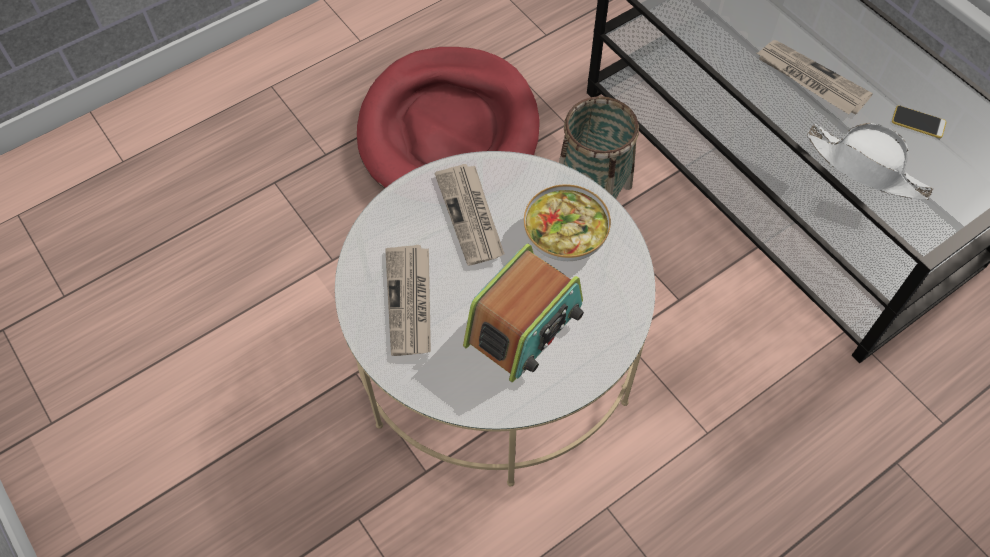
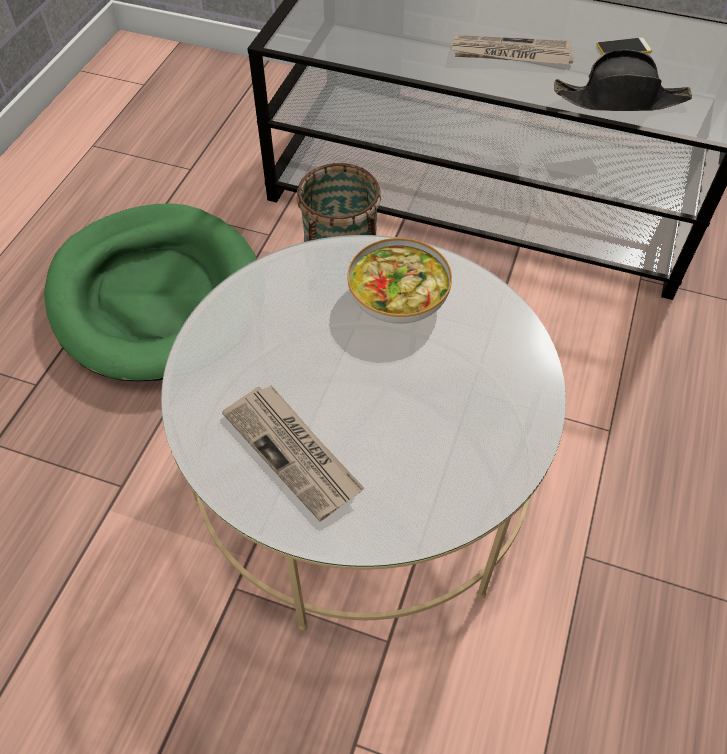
camera: 35 degrees left, 5 degrees down
(449, 131) = (157, 296): red dog bed -> green dog bed
(471, 216) = (288, 330): newspaper -> none
(525, 325) = (433, 404): radio -> none
(866, 168) = (620, 99): white hat -> black hat

